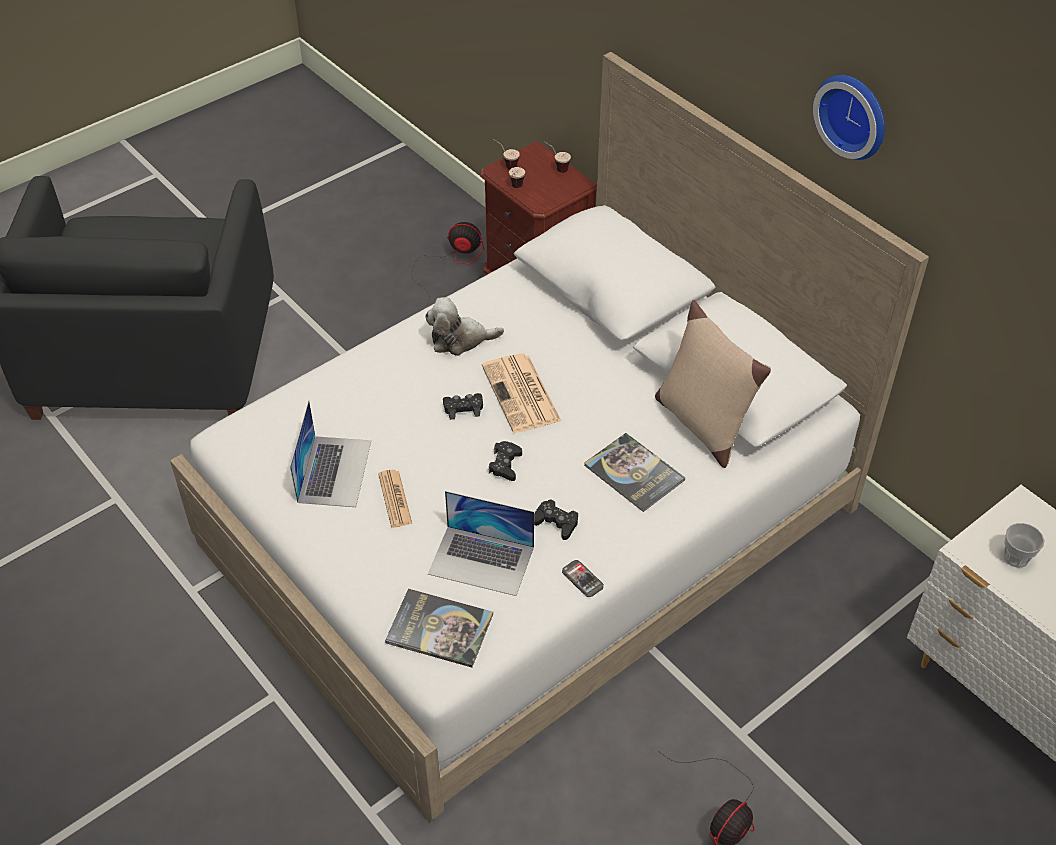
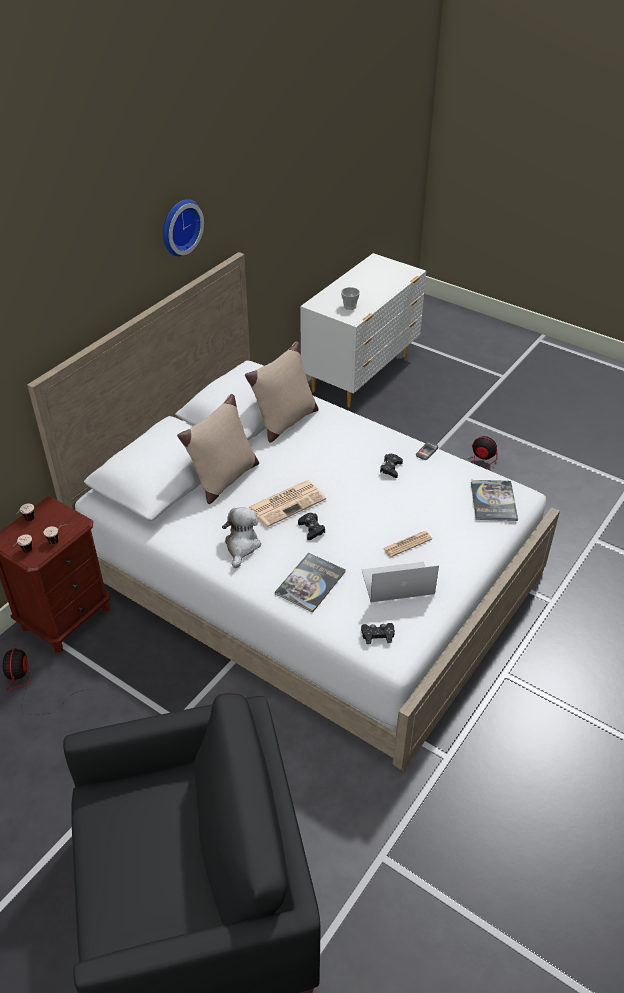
camera: 105 degrees left, 5 degrees down
(460, 339) = (241, 546): plush toy -> plush toy turned 150 degrees counterclockwise
(481, 560) = (435, 494): laptop -> none
(505, 465) = (354, 498): black game controller -> black game controller (377, 635)
(590, 340) = (223, 479): none -> beige pillow
(634, 473) = (337, 443): book -> book (310, 583)

